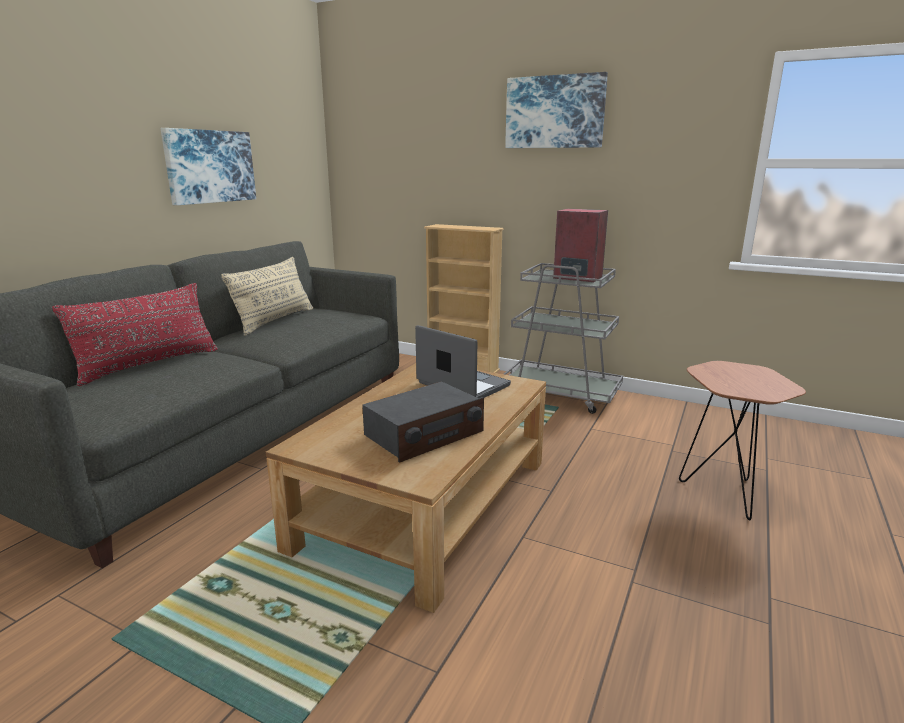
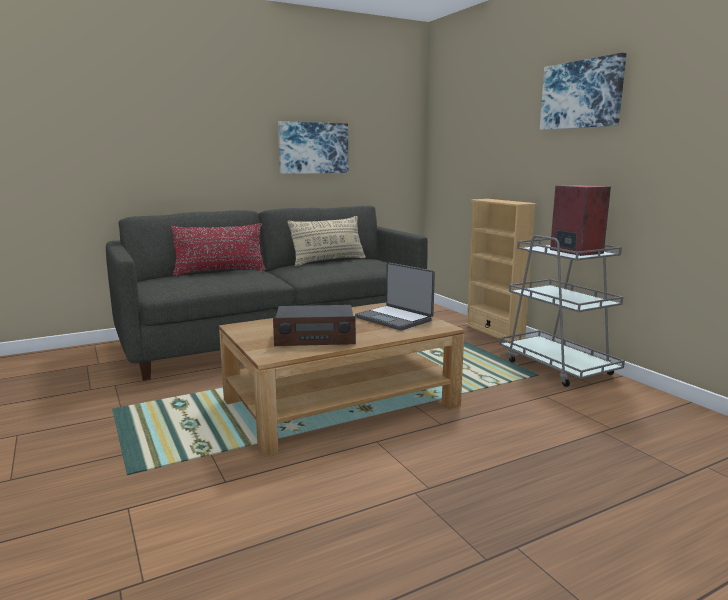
camera: 35 degrees right, 5 degrees down
(462, 385) = (394, 319): laptop -> laptop turned 150 degrees clockwise
(723, 491) = (603, 472): brown side table -> none

